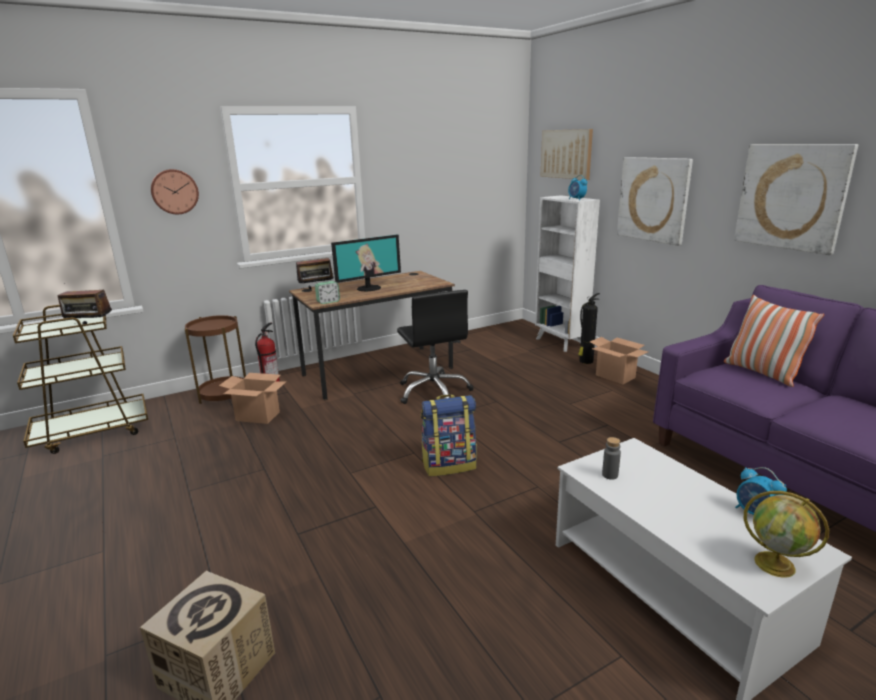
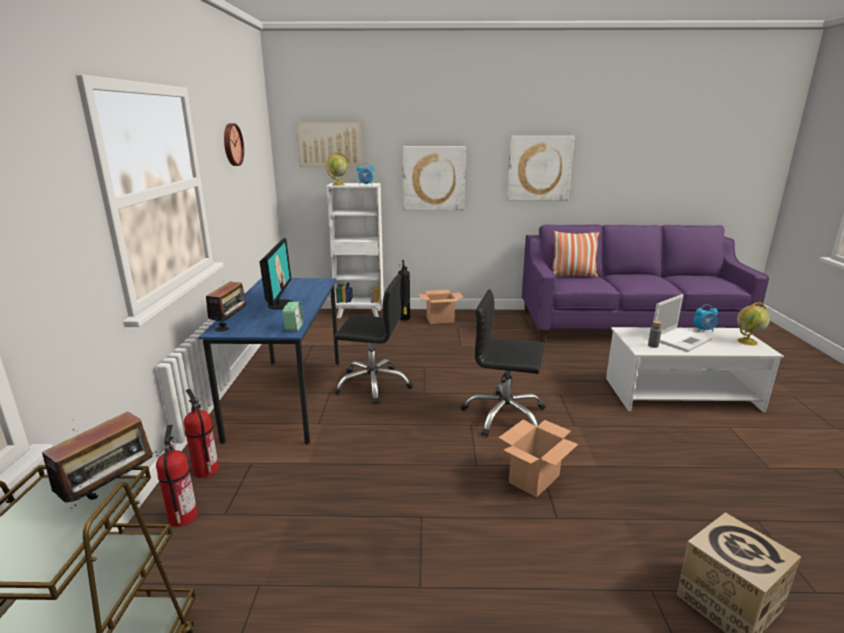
camera: 60 degrees left, 0 degrees up
(174, 191) = (49, 222): wall clock -> wall clock (231, 144)
(224, 395) = (182, 516): brown side table -> fire extinguisher
(258, 416) = (289, 497): cardboard box -> cardboard box (534, 478)
(378, 371) = (288, 397): brown desk -> blue desk
(449, 465) = (504, 415): backpack -> black office chair
(554, 197) = (338, 184): none -> globe
(674, 495) = (681, 339): none -> laptop

